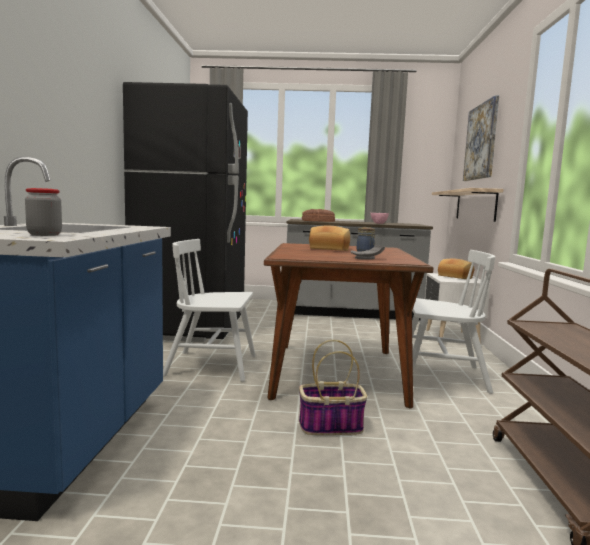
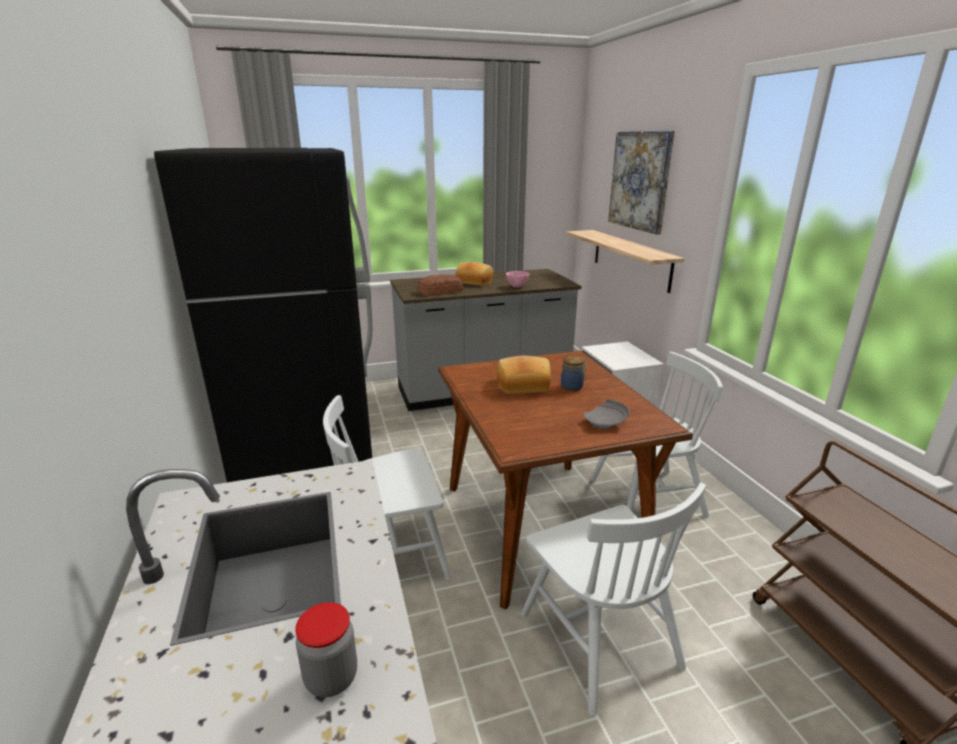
camera: 20 degrees left, 15 degrees up
(330, 426) = (598, 639): basket -> white chair
(455, 277) = (618, 352): bread -> bread (475, 282)

